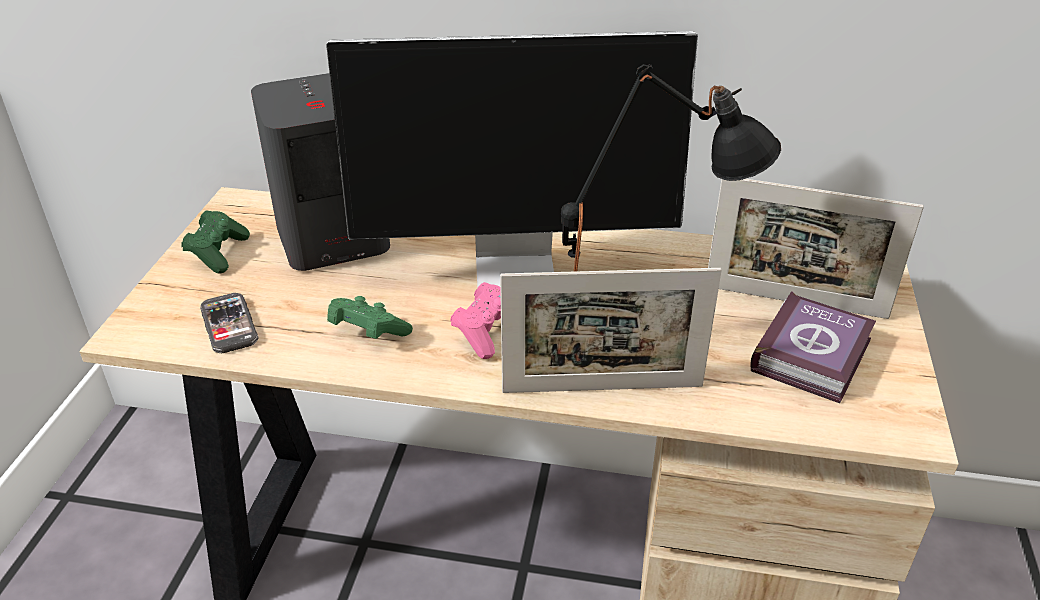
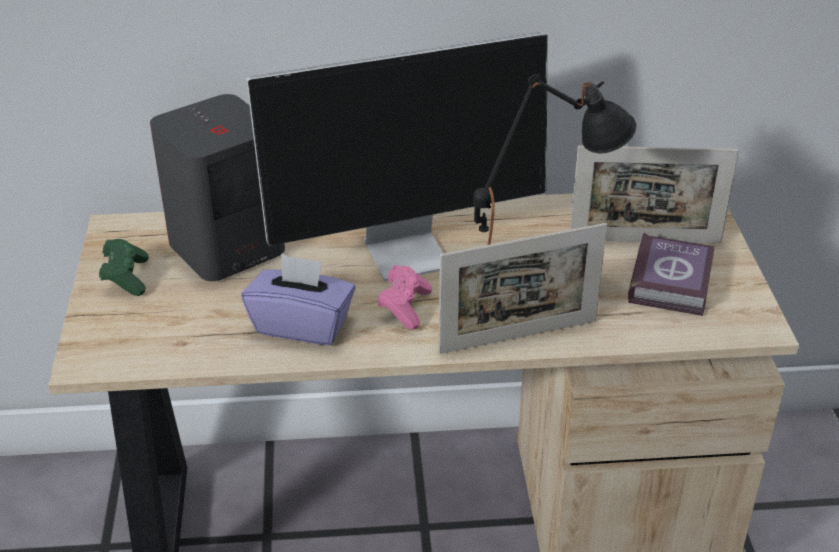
camera: 15 degrees left, 0 degrees up
(229, 325) = (174, 339): phone -> none
(367, 333) = (302, 325): green game controller -> purple tissue box

